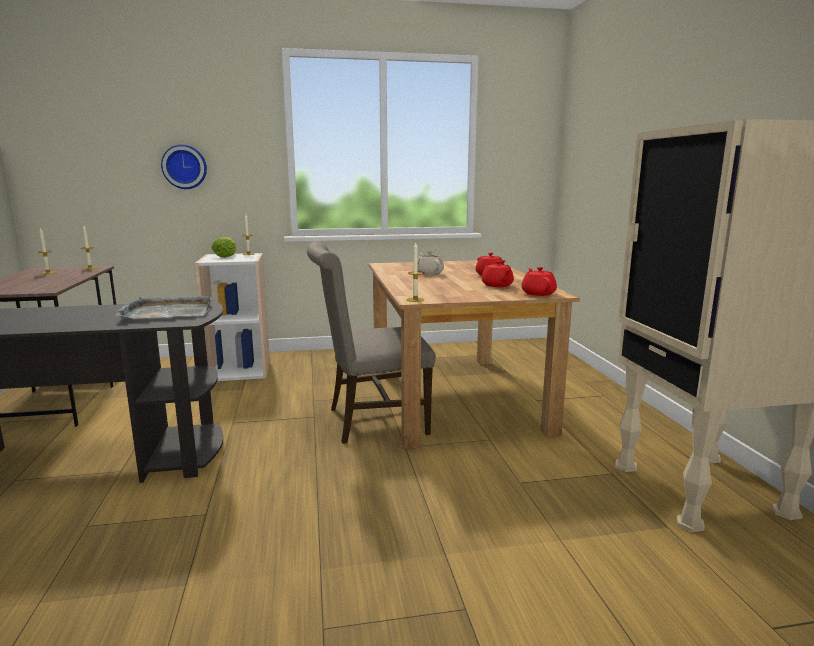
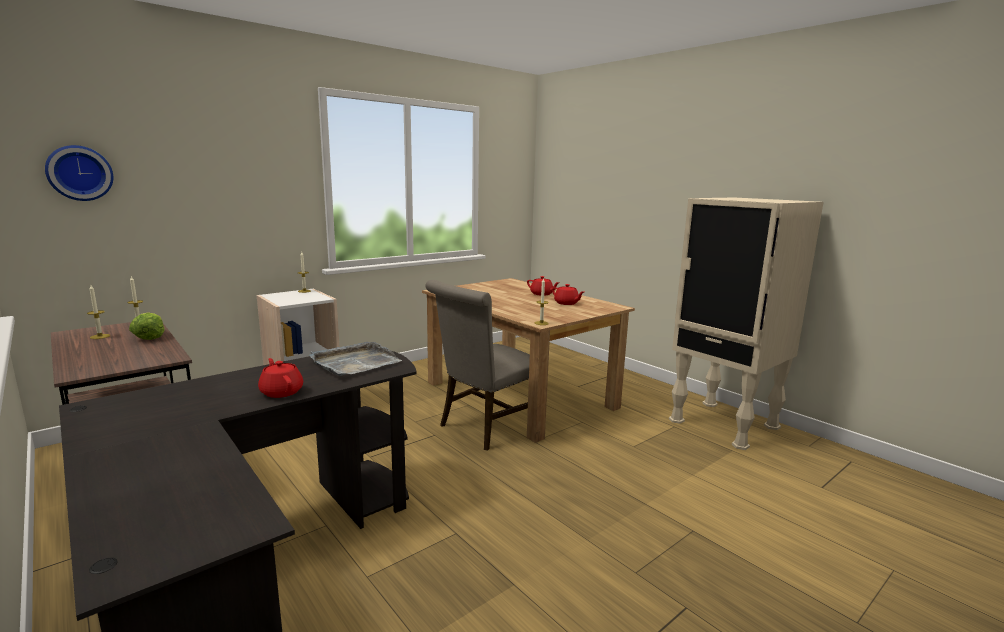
camera: 30 degrees left, 0 degrees up
(185, 167) = (220, 203): wall clock -> wall clock (79, 173)
(225, 256) = (287, 296): lettuce -> lettuce (149, 337)
(429, 273) = (495, 296): beige teapot -> none
(538, 293) = (605, 307): red teapot -> red teapot (281, 392)

